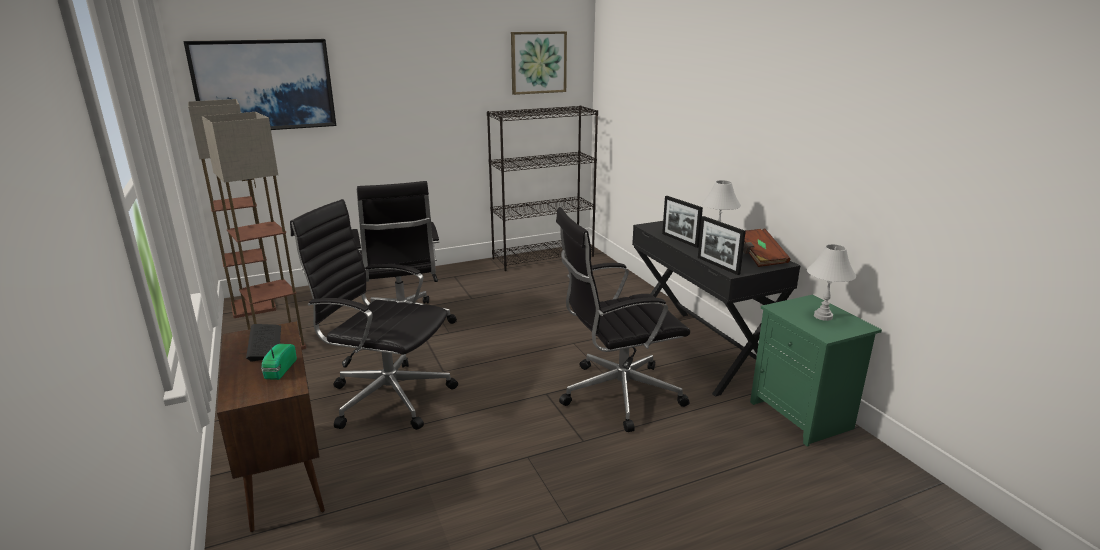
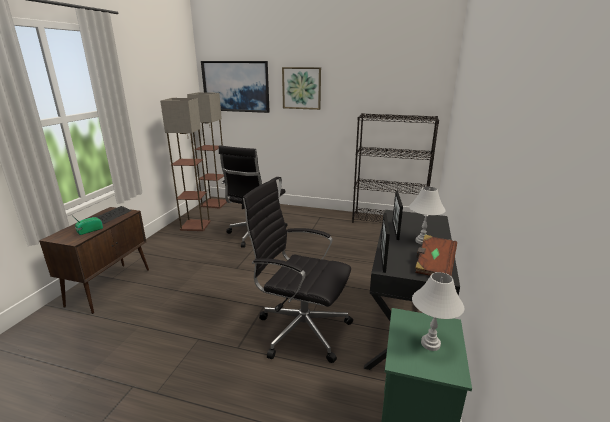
camera: 40 degrees right, 0 degrees up
(387, 396) = (195, 270): black office chair -> none
(538, 62) = (406, 81): picture -> picture (301, 88)

